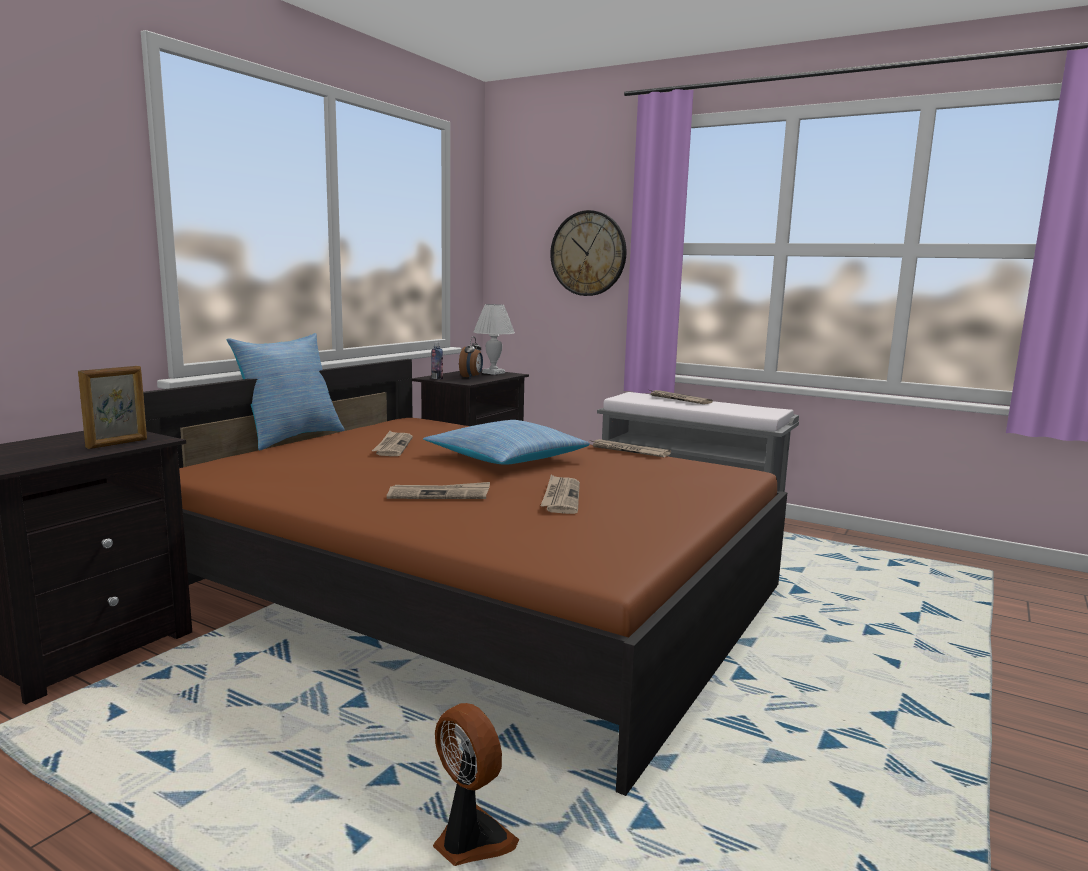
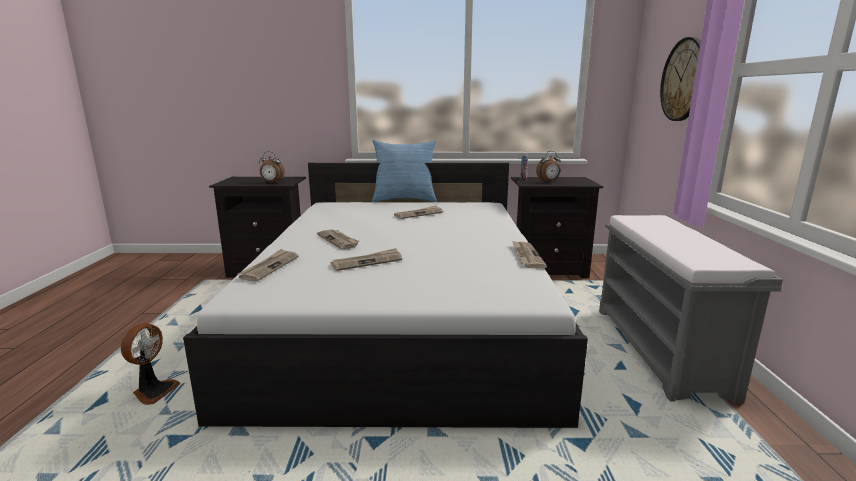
camera: 60 degrees right, 5 degrees up
(118, 443) = (272, 183): picture frame -> alarm clock
(475, 593) = (401, 316): brown bed -> white bed
(493, 373) = (580, 181): white table lamp -> none
(505, 458) = (439, 236): pillow -> none
(678, 399) = (677, 230): newspaper -> newspaper (269, 267)

